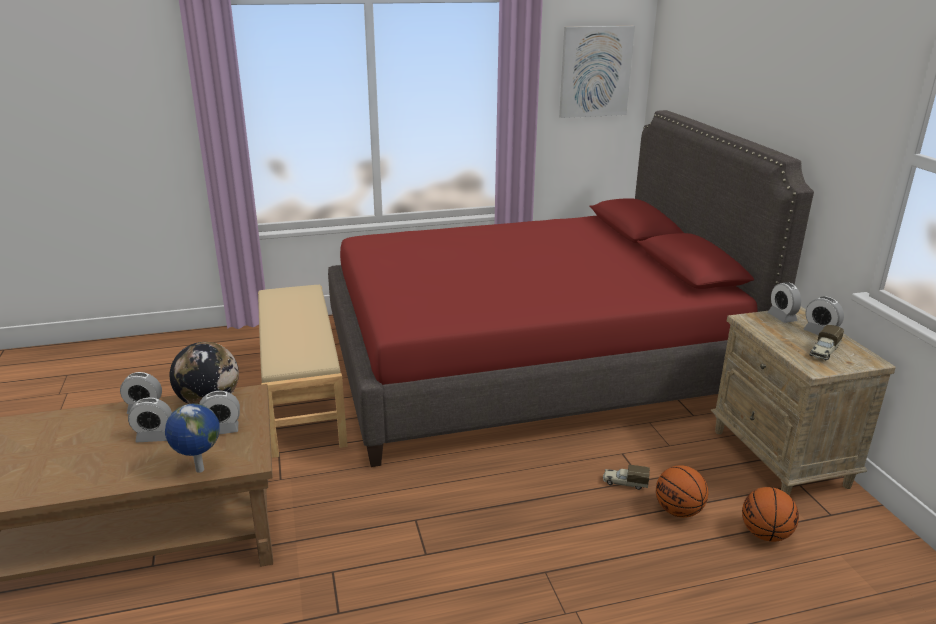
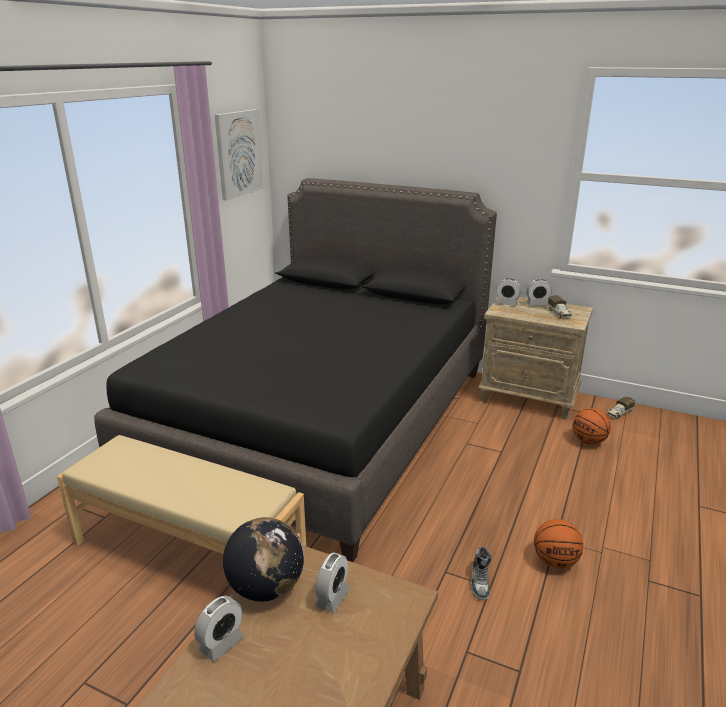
camera: 50 degrees left, 0 degrees up
(154, 437) = (290, 654): alarm clock -> none
(199, 470) = (391, 640): globe -> none
(425, 545) = (480, 582): none -> shoe
(530, 364) = (320, 420): red bed -> black bed
(624, 483) = (497, 459): toy truck -> toy truck (619, 413)
(678, 511) = (543, 456): basketball -> basketball (555, 561)

